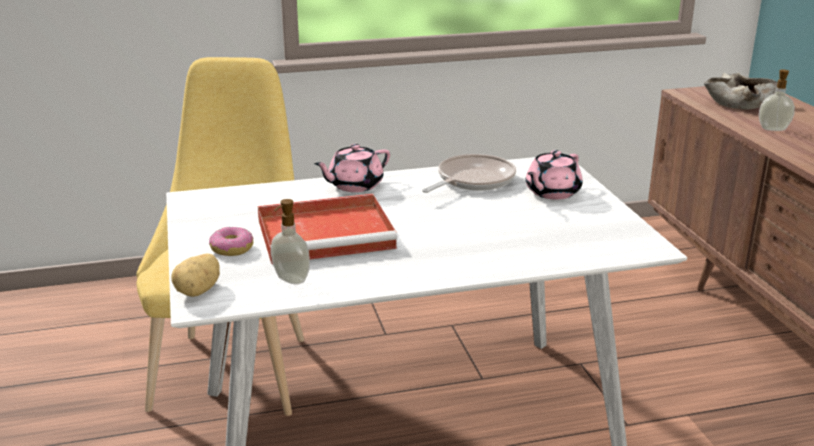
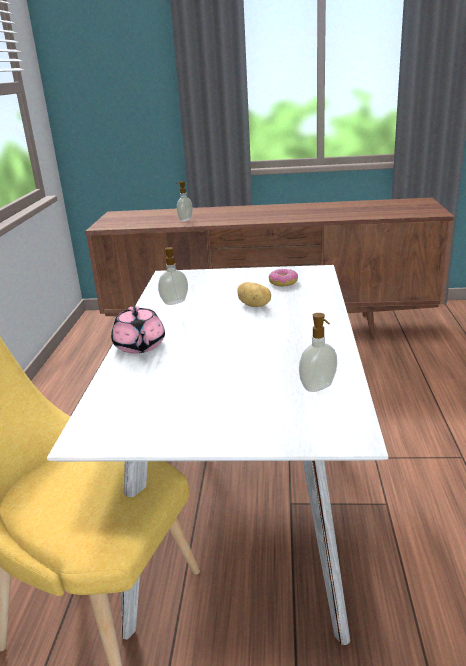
camera: 70 degrees left, 0 degrees up
(199, 291) = (325, 436): potato -> potato (254, 305)
(231, 248) = (238, 415): donut -> donut (283, 283)
(328, 233) = (234, 365): red tray -> none
(472, 180) = (174, 302): frying pan -> soap dispenser
(551, 192) = (219, 282): pink teapot -> none
(738, 102) = (135, 219): beige bowl -> none

